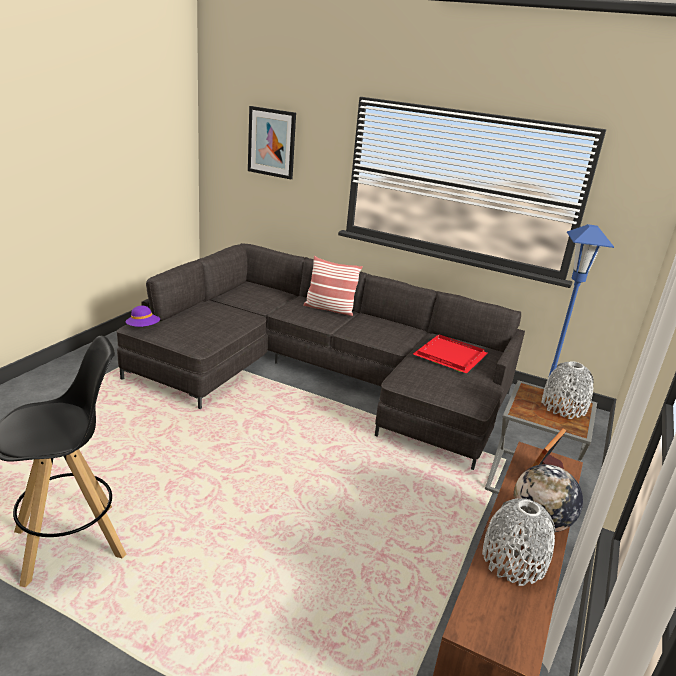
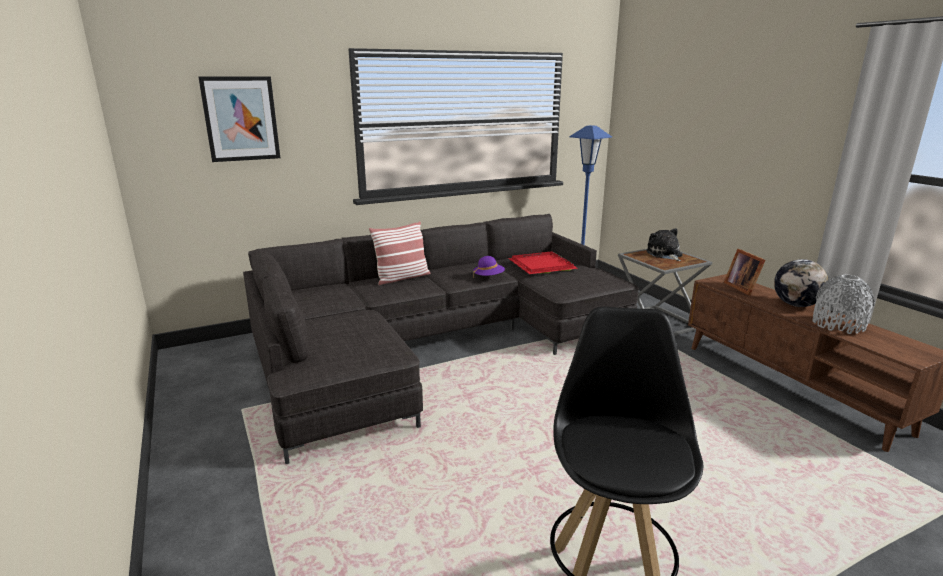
camera: 50 degrees left, 5 degrees down
(143, 328) = (304, 374): purple hat -> purple hat (488, 277)
(563, 407) = (664, 254): grey vase -> plush toy

